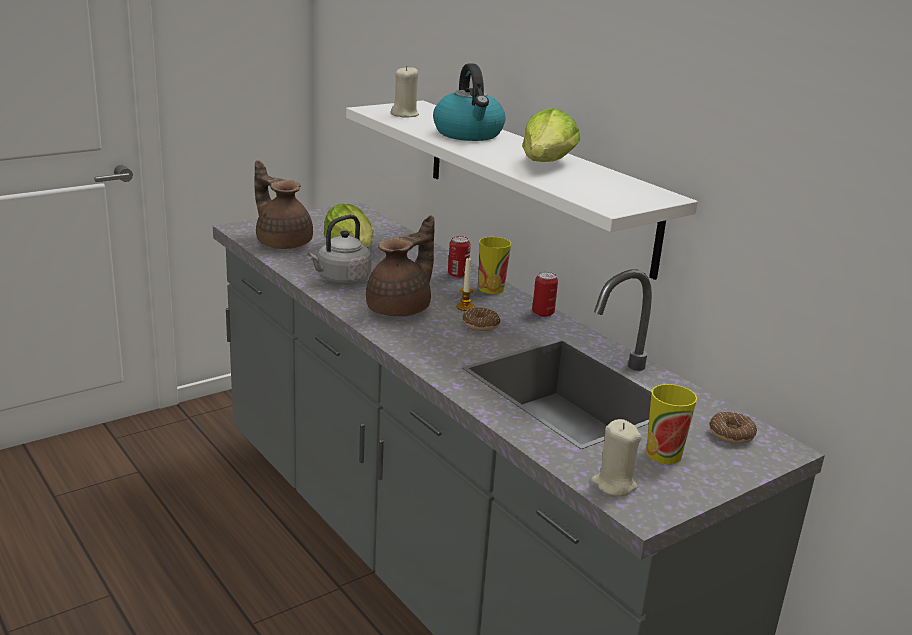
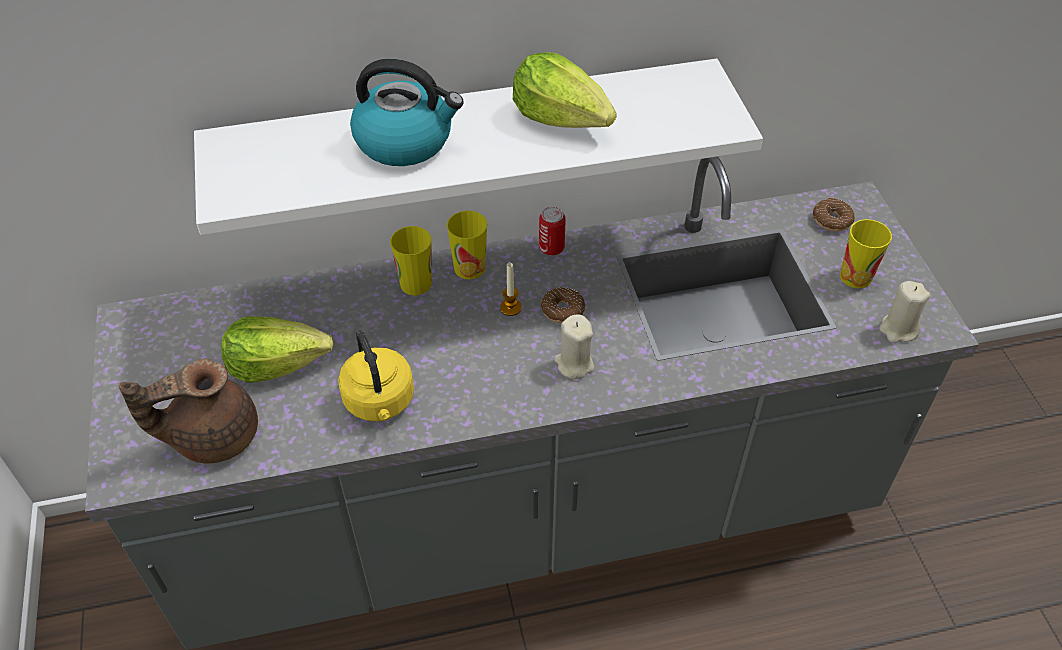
camera: 65 degrees left, 25 degrees up
(341, 280) = (380, 402): grey kettle -> yellow kettle
(401, 309) = (492, 367): brown teapot -> none
(404, 114) = (275, 172): beige candle -> beige candle (574, 364)
(458, 275) = (416, 283): can -> cup

